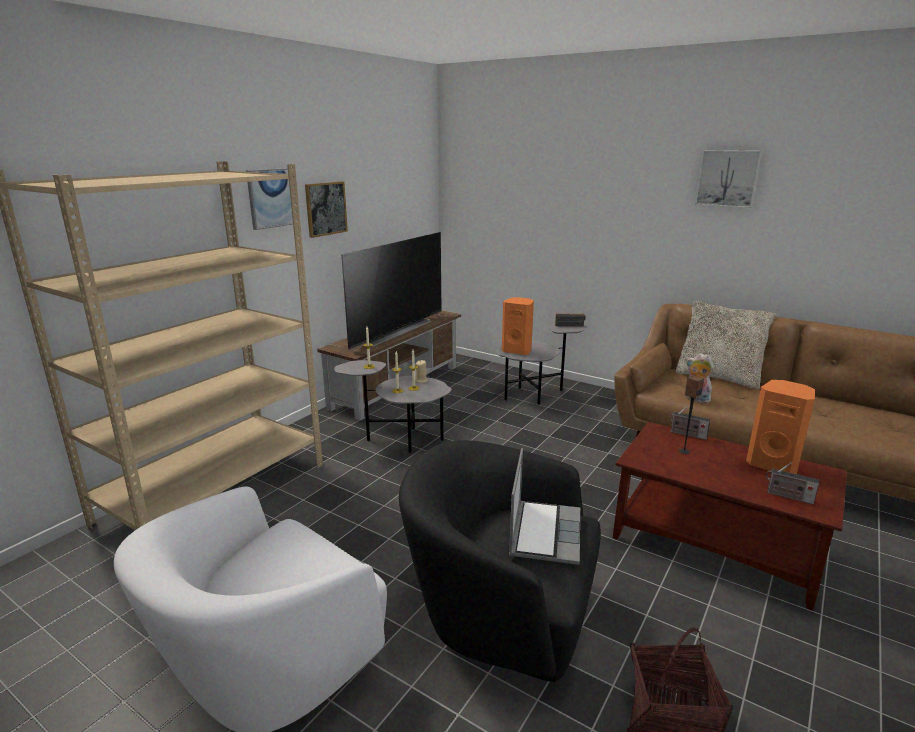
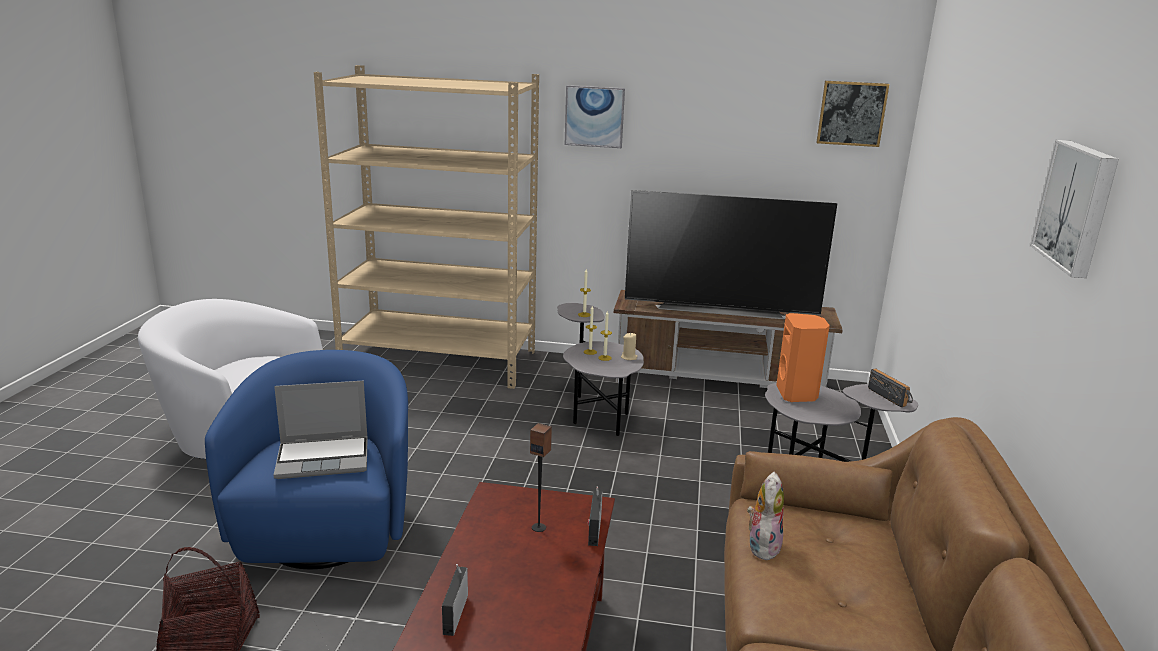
camera: 65 degrees right, 0 degrees up
(325, 208) = (668, 139): picture -> picture (851, 113)
(501, 616) = (327, 527): black armchair -> blue armchair
(719, 376) = (904, 570): beige pillow -> none
(773, 464) = (546, 605): orange speaker -> none

